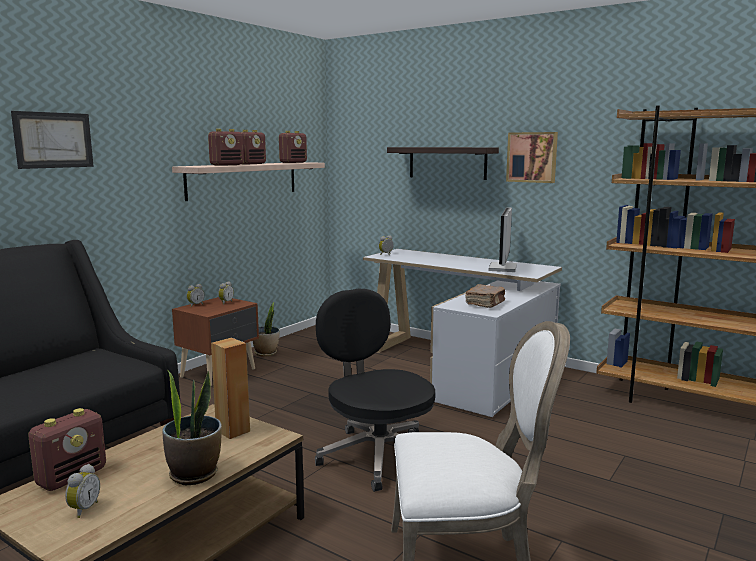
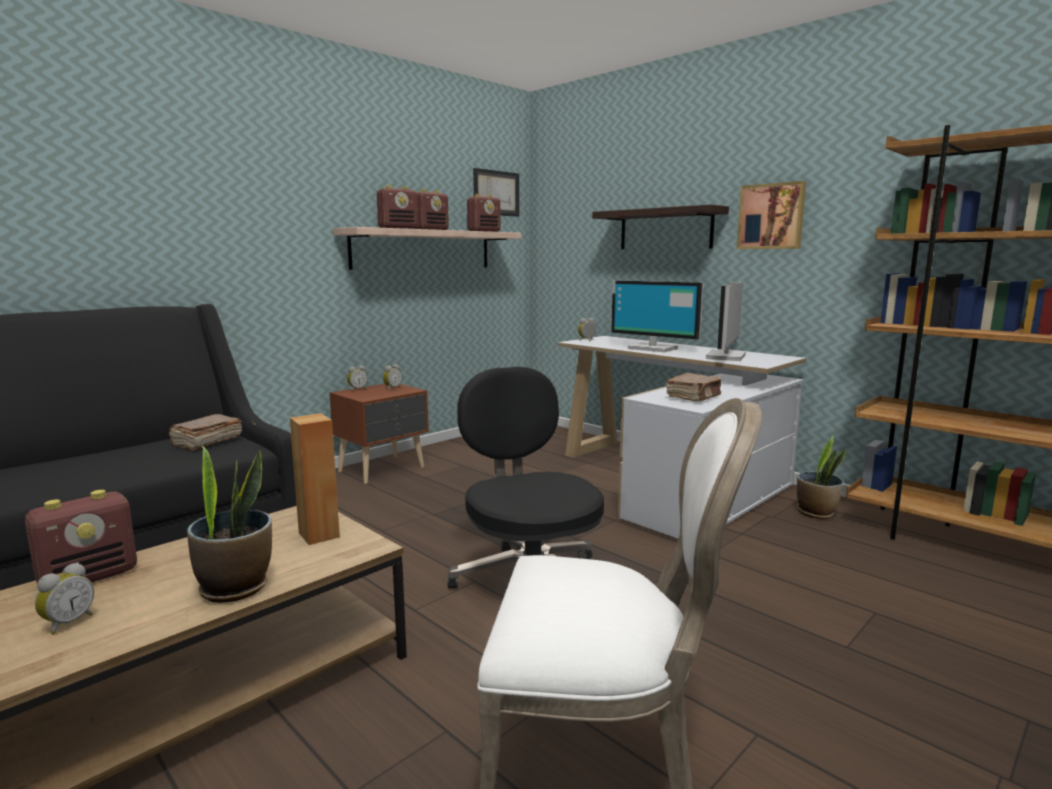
camera: 10 degrees right, 0 degrees up
(53, 140) = (185, 188): picture -> picture (496, 193)
(96, 361) = (206, 442): none -> brown book
(266, 353) = (444, 451): potted plant -> potted plant (816, 513)
(443, 261) = (653, 348): none -> monitor

